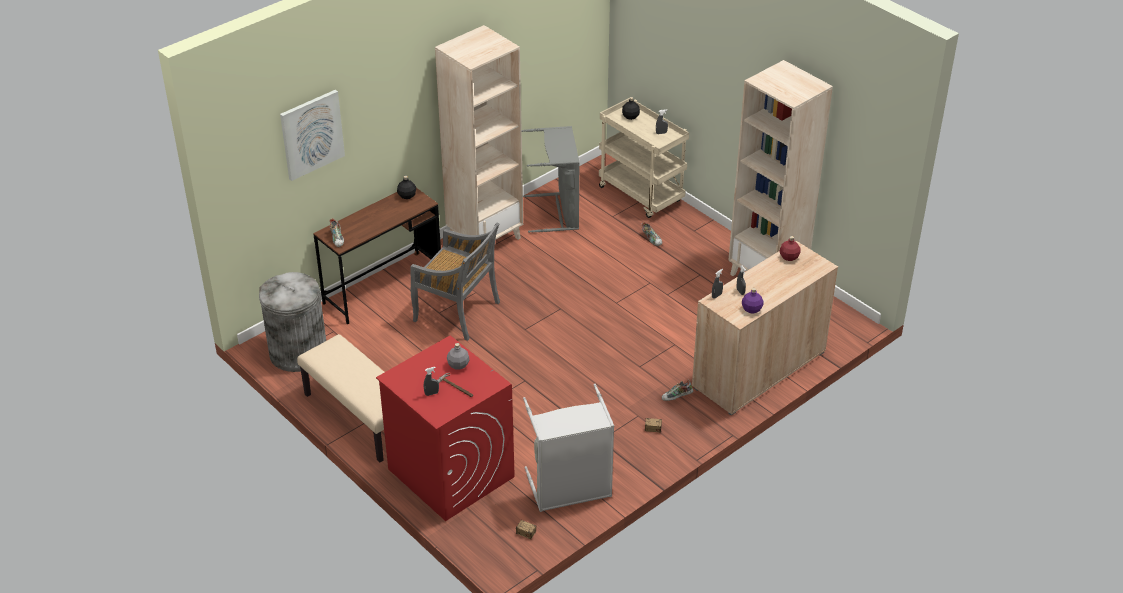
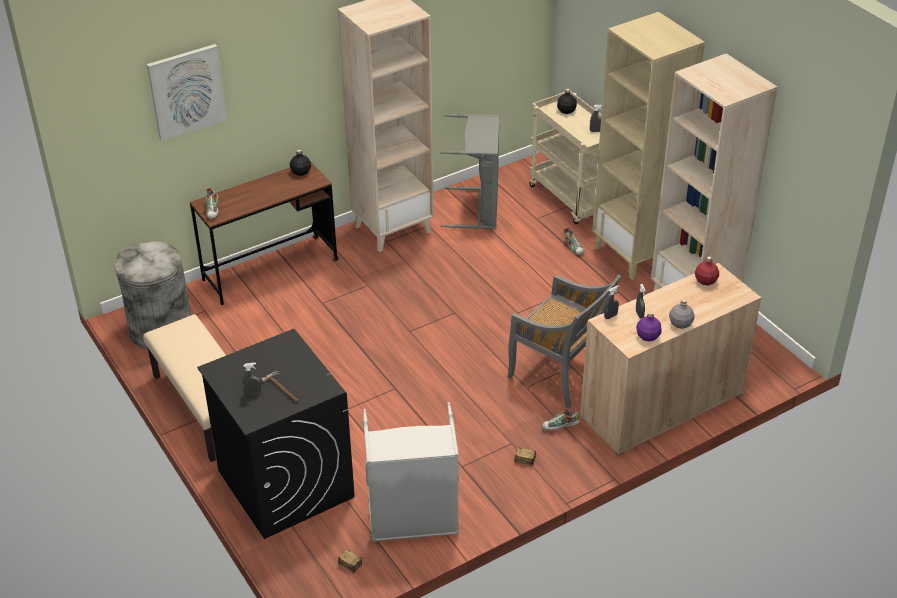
camera: 10 degrees right, 0 degrees up
(450, 472) = (284, 483): red washing machine -> black washing machine
(458, 312) = (342, 305): grey chair -> grey chair (560, 372)
(458, 365) = (292, 363): grey bottle -> grey bottle (680, 324)
(706, 240) = (634, 255): none -> beige bookcase

